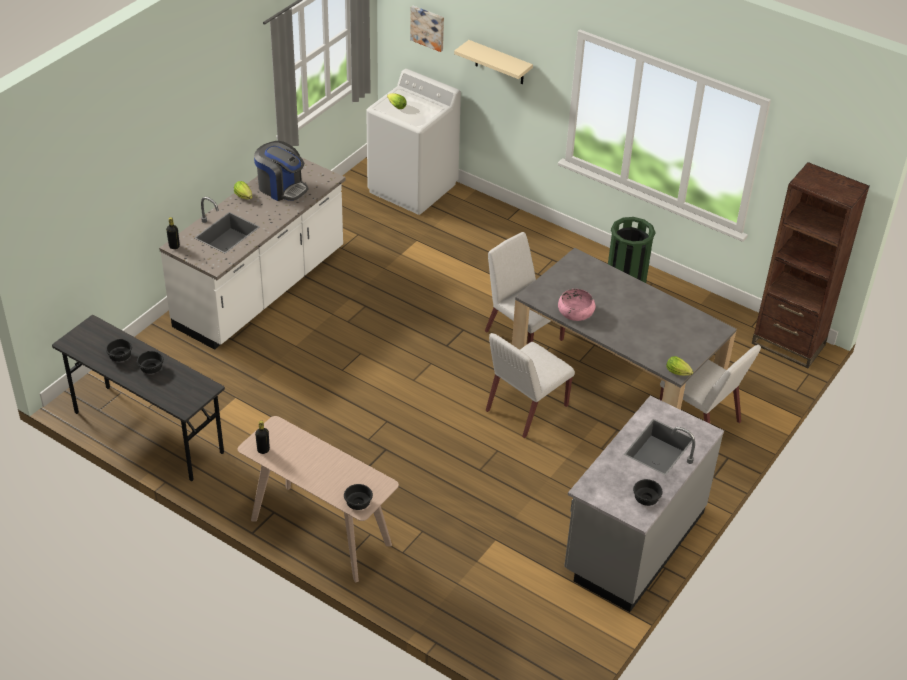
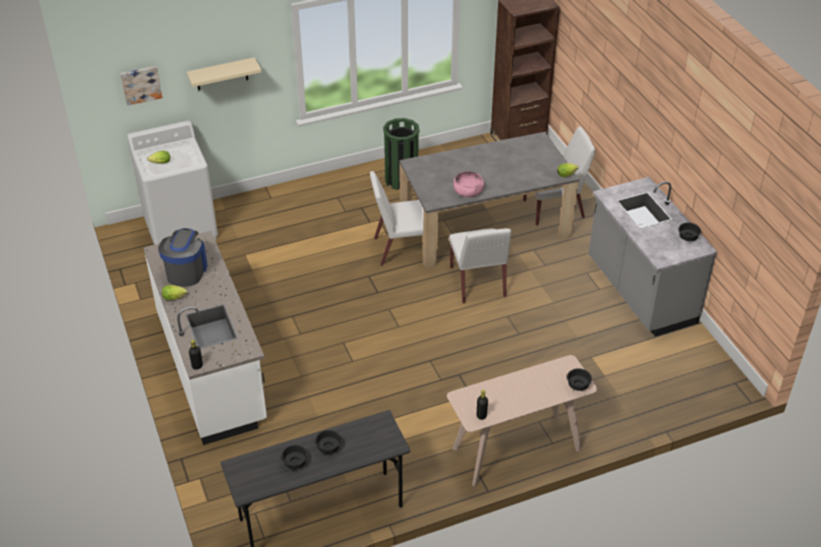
camera: 55 degrees left, 0 degrees up
(281, 188) = (186, 271): coffee machine -> coffee machine turned 60 degrees counterclockwise

